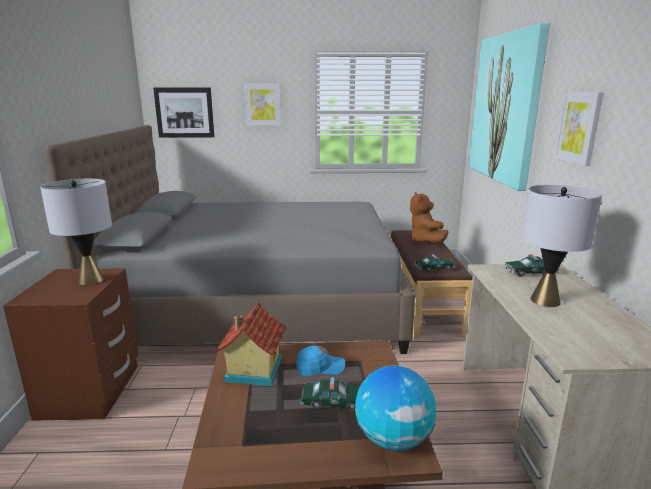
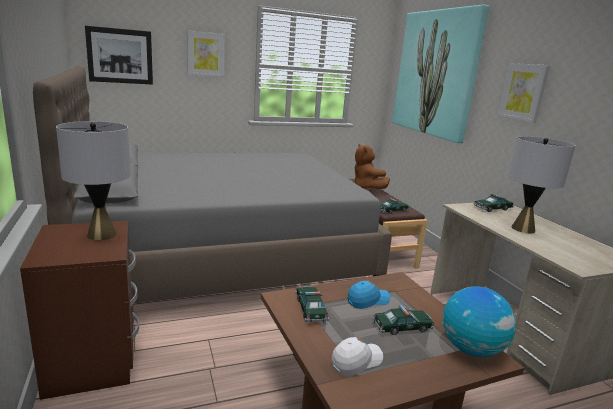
camera: 20 degrees left, 0 degrees up
(251, 431) = (356, 362): none -> white cap
(252, 370) = (310, 309): toy house -> toy car

